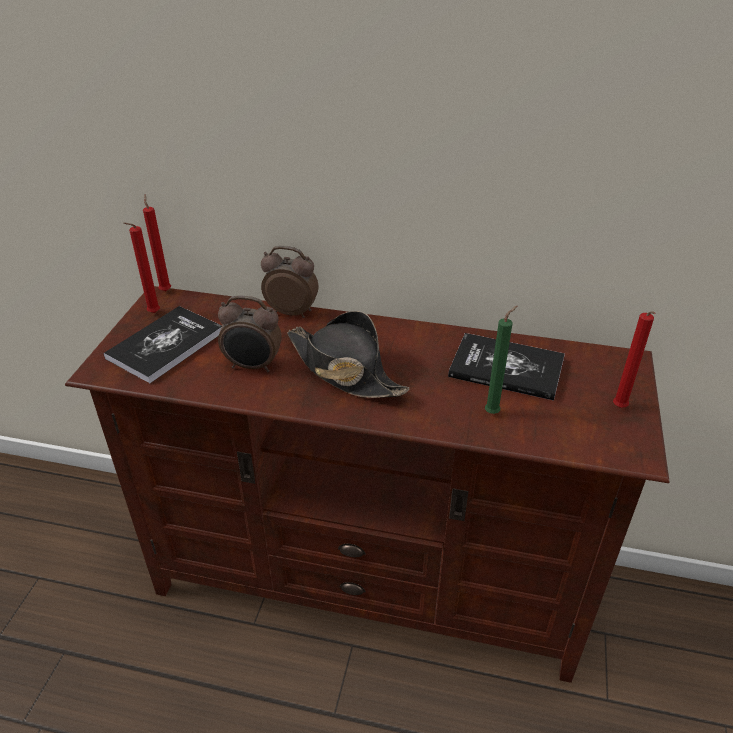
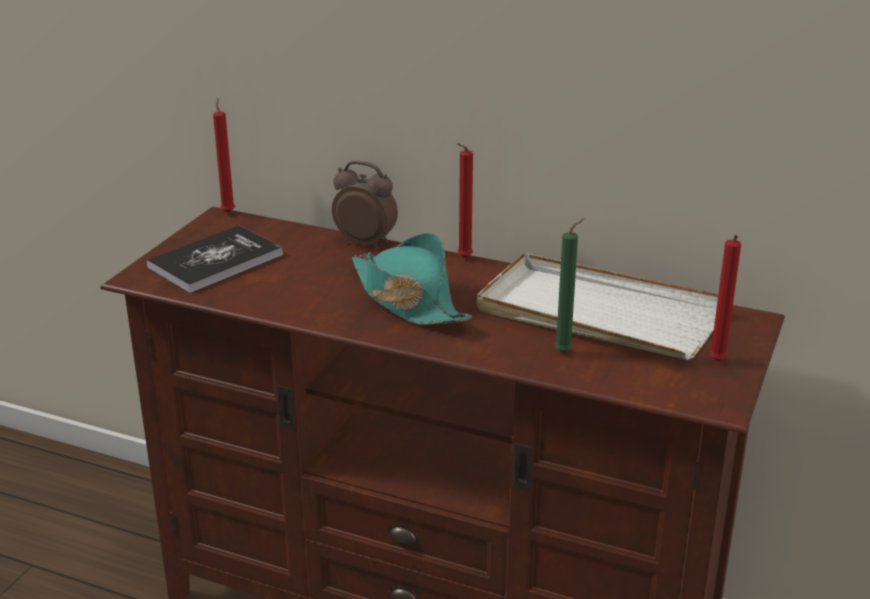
camera: 10 degrees right, 10 degrees down
(152, 314) = (208, 232): red candle -> red candle (462, 258)
(253, 366) = (307, 288): alarm clock -> none
(343, 369) = (407, 299): black hat -> turquoise hat
(506, 368) = (598, 314): book -> white tray

